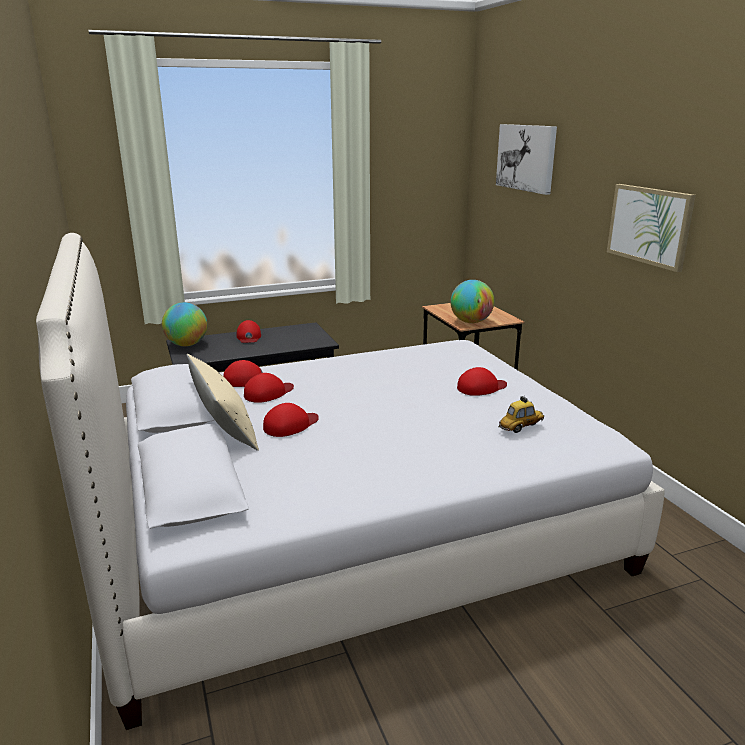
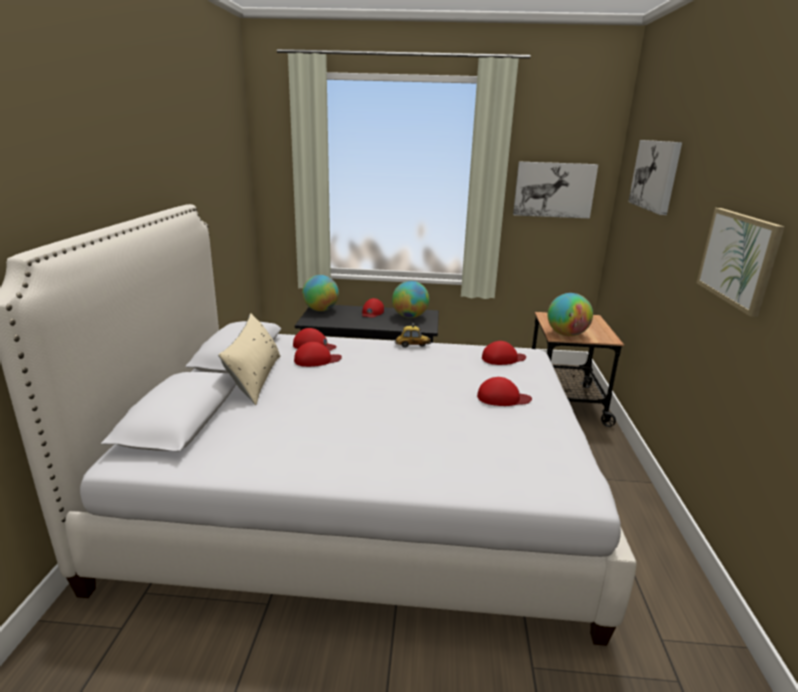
camera: 25 degrees right, 0 degrees up
(290, 425) = (302, 390): red cap -> red cap (503, 358)
(294, 334) = (410, 316): none -> globe
(413, 178) = (554, 190): none -> picture
(521, 427) = (496, 447): toy car -> toy car (412, 345)

